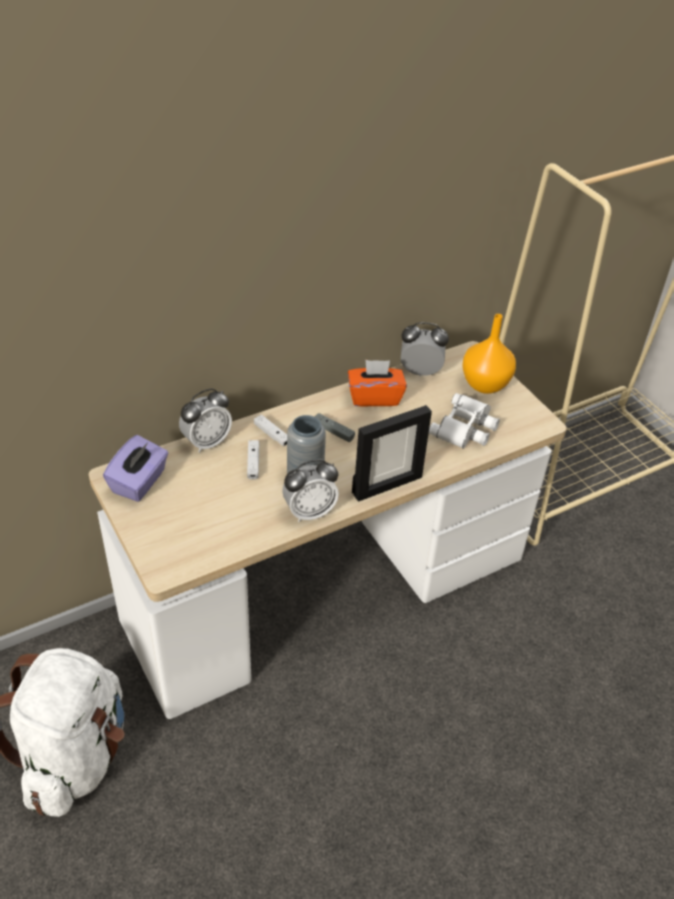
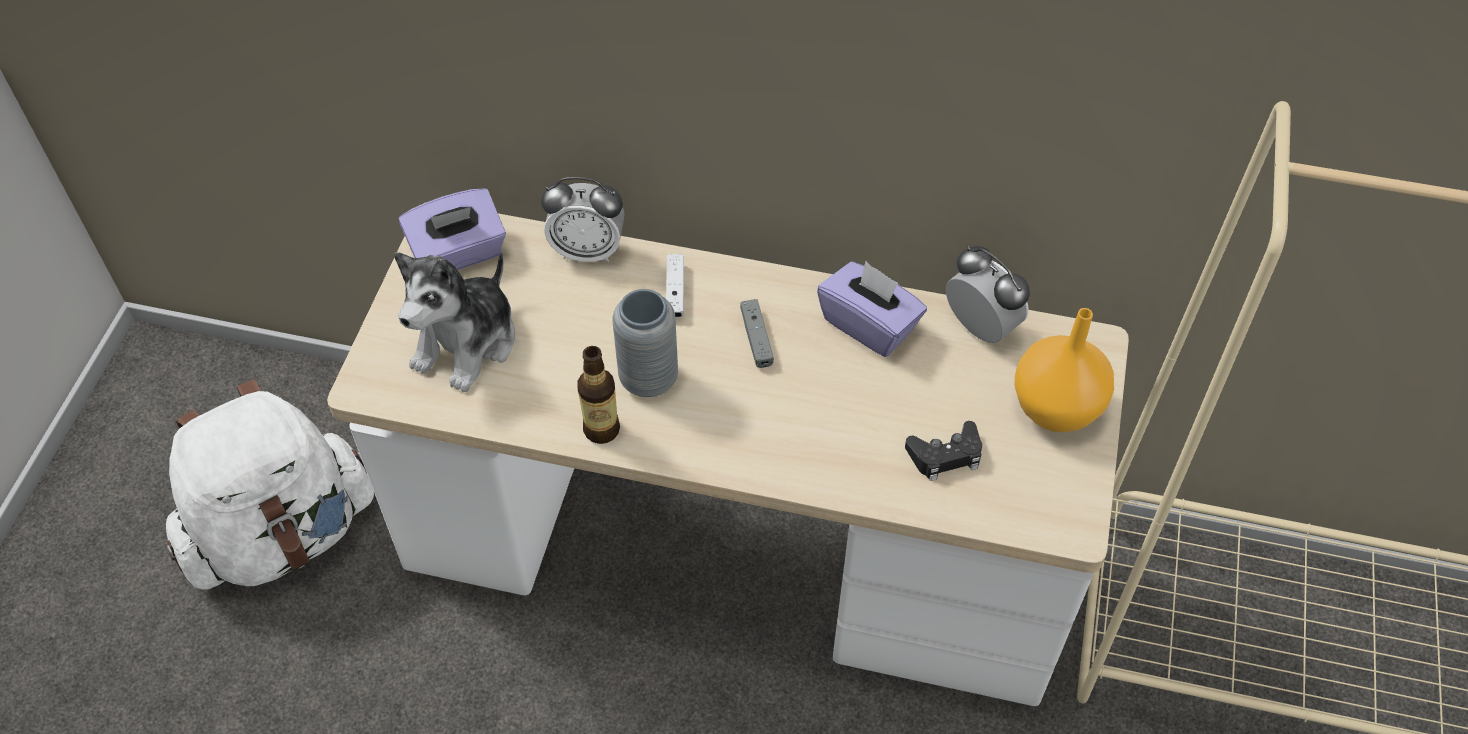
camera: 45 degrees right, 10 degrees up
(195, 518) = (467, 343): none -> plush toy
(253, 463) = (609, 316): white game controller -> none
(309, 512) = (602, 429): alarm clock -> bottle
(374, 397) = (869, 324): orange tissue box -> purple tissue box
(387, 485) = (738, 462): picture frame -> none
(466, 428) = (945, 455): white binoculars -> black game controller

